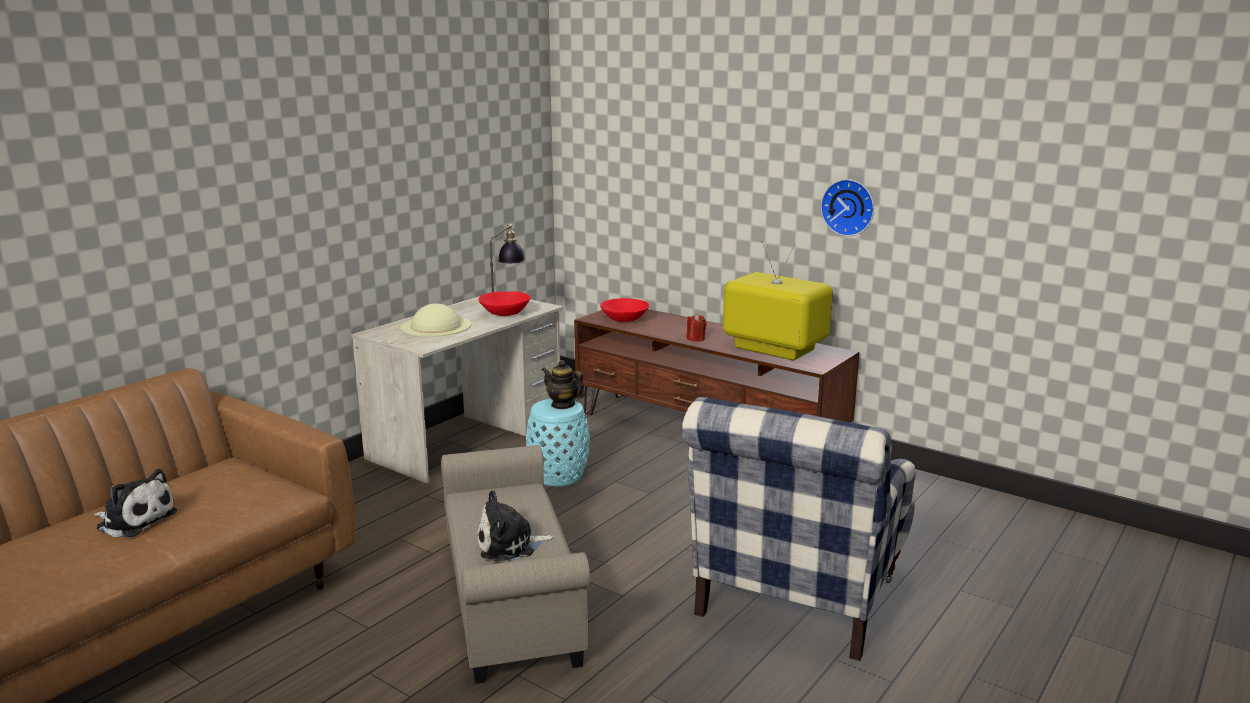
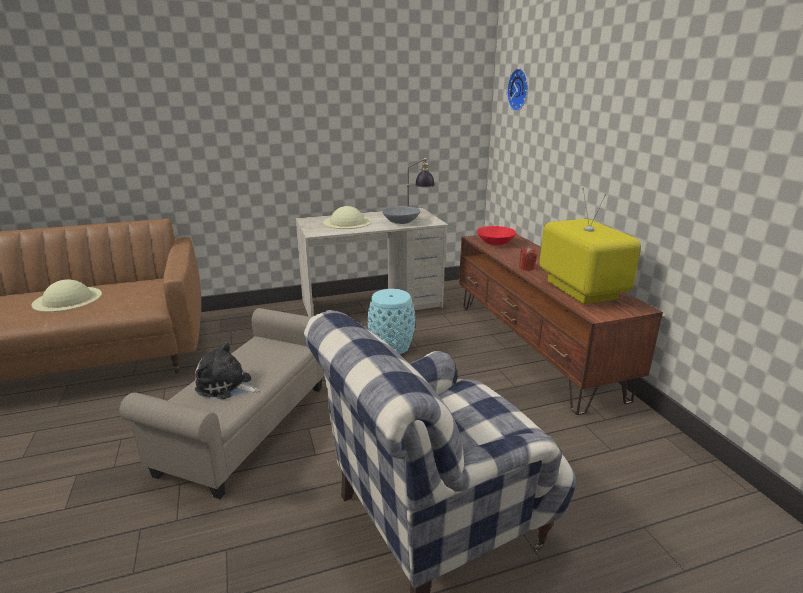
camera: 35 degrees right, 5 degrees up
(134, 520) = (67, 299): plush toy -> beige hat
(505, 313) = (401, 222): red bowl -> grey bowl
(563, 405) = (396, 295): teapot -> none
(849, 207) = (678, 163): wall clock -> wall clock (520, 90)

